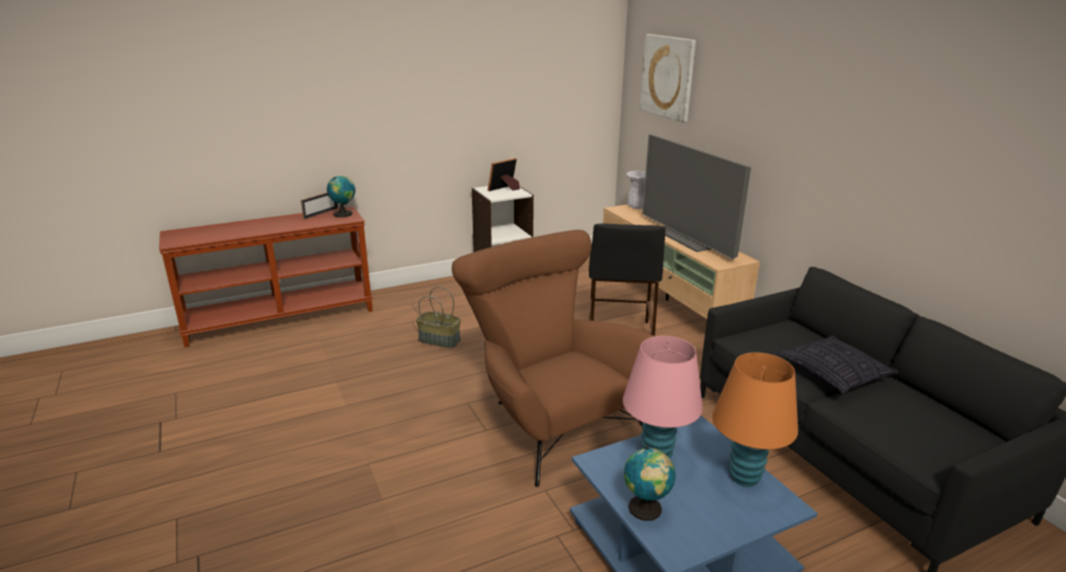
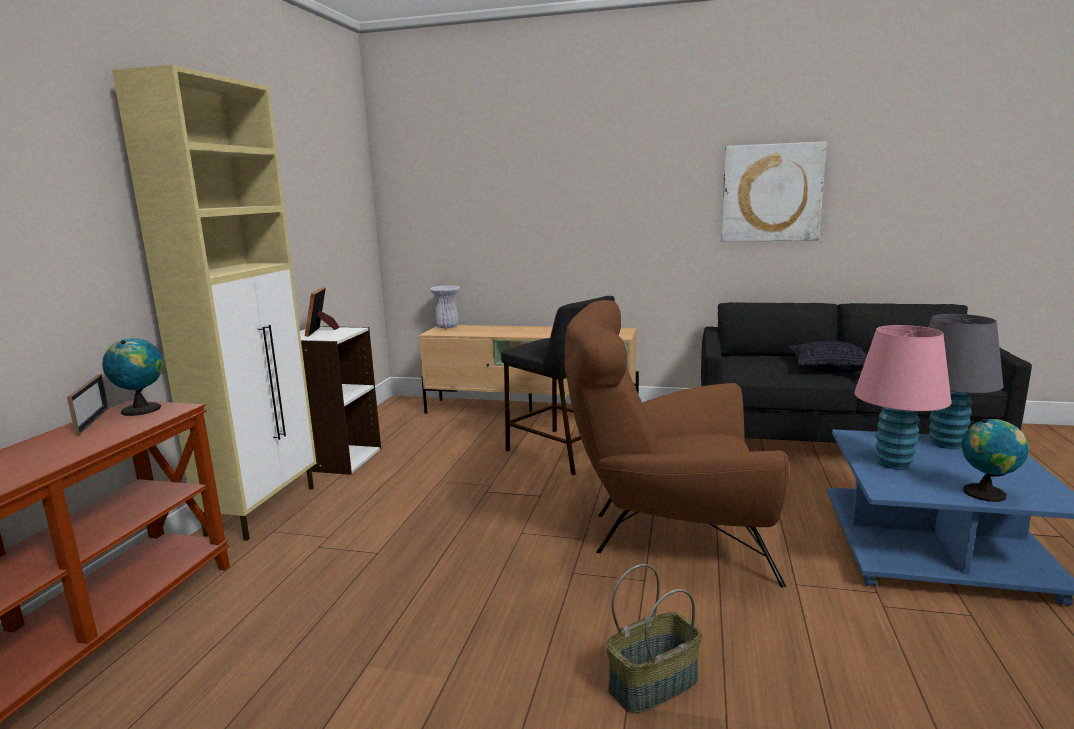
camera: 50 degrees left, 10 degrees down
(427, 290) = (264, 509): none -> beige cabinet
(440, 340) = (401, 542): basket -> basket (653, 683)
(668, 77) = (456, 173): picture -> picture (771, 193)
(688, 238) = (550, 331): television -> none
(744, 477) = (946, 444): orange table lamp -> grey table lamp

